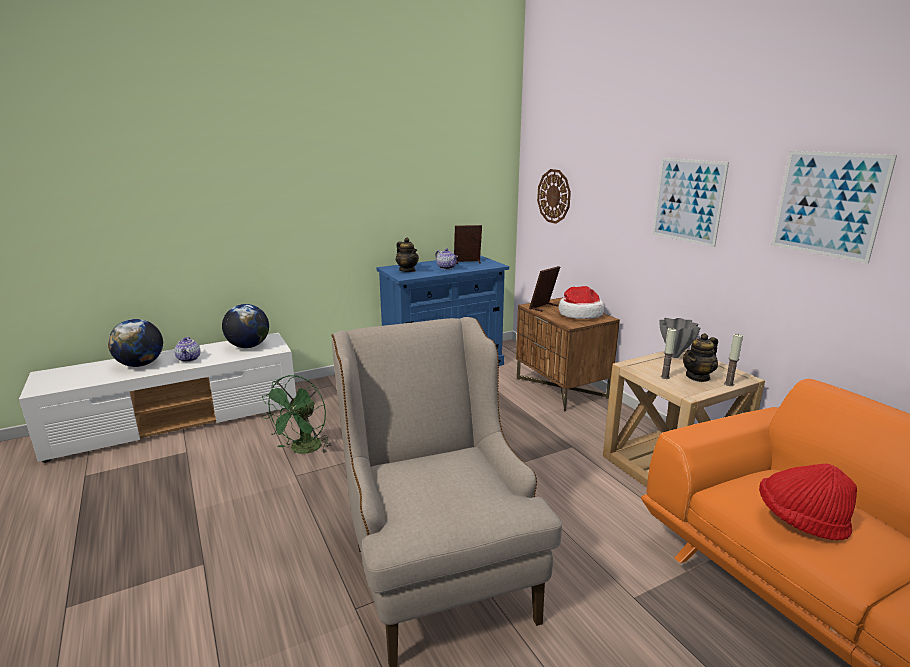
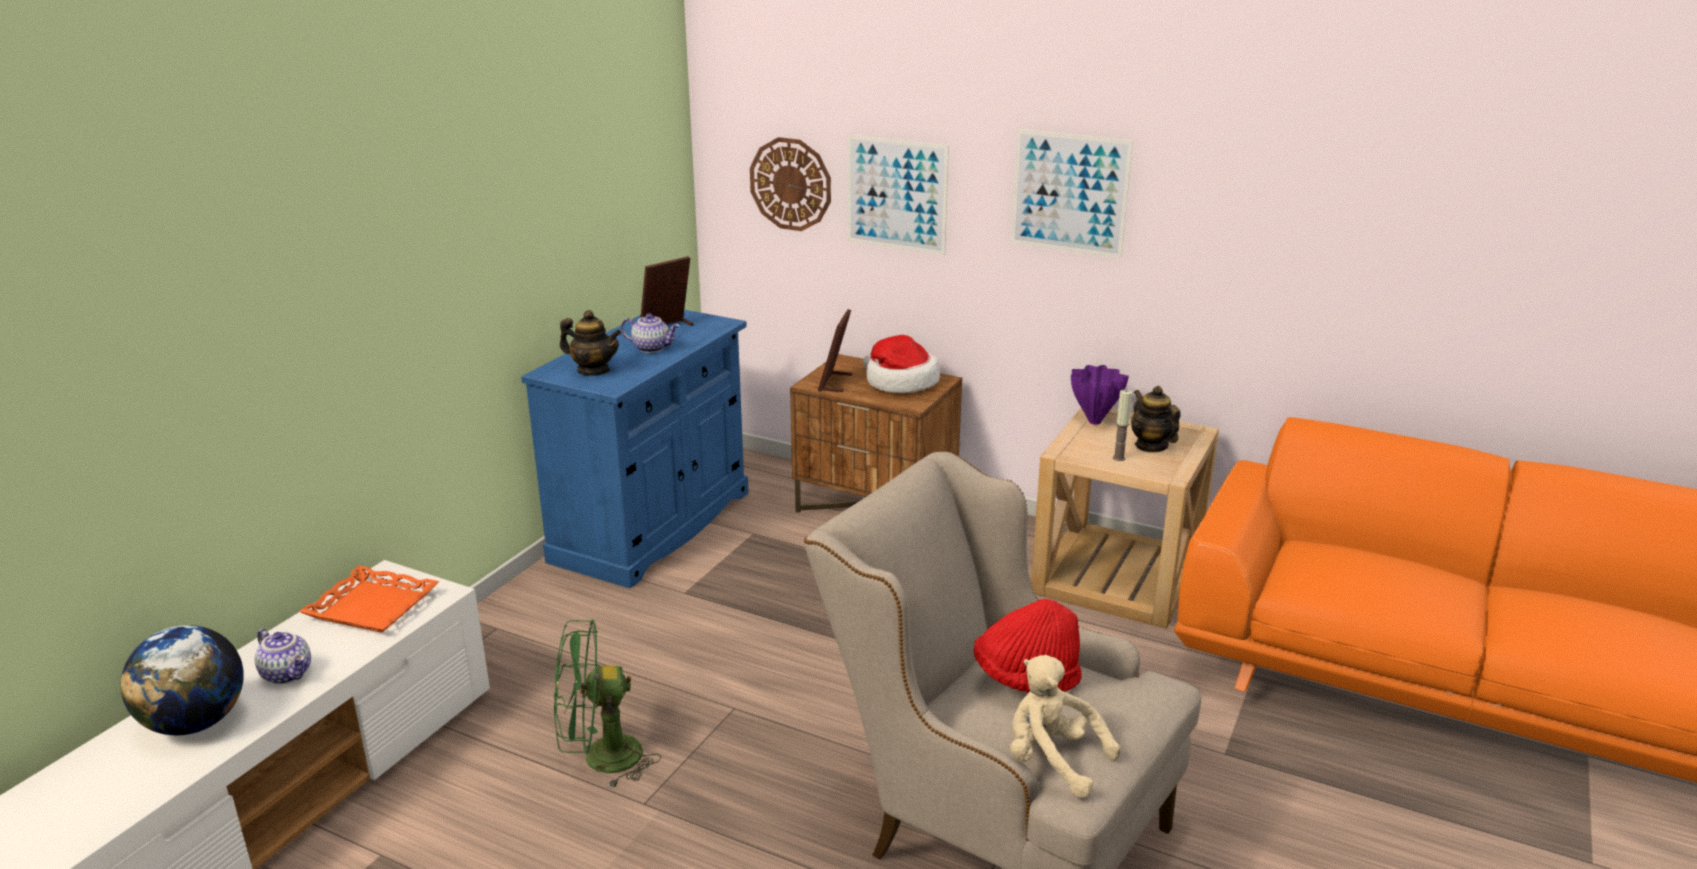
camera: 35 degrees left, 5 degrees up
(248, 346) = (371, 607): globe -> orange tray
(303, 450) = (600, 759): green fan -> green fan turned 90 degrees clockwise
(401, 515) = (1052, 760): none -> beige plush toy
(675, 356) = (1095, 421): grey vase -> purple vase
(698, 377) = (1151, 446): teapot -> teapot turned 135 degrees clockwise
(728, 384) = (1192, 446): candle -> none
(800, 520) = (1381, 591): red hat -> red hat (1026, 678)
(828, 204) = (1280, 198): picture -> picture (896, 194)

